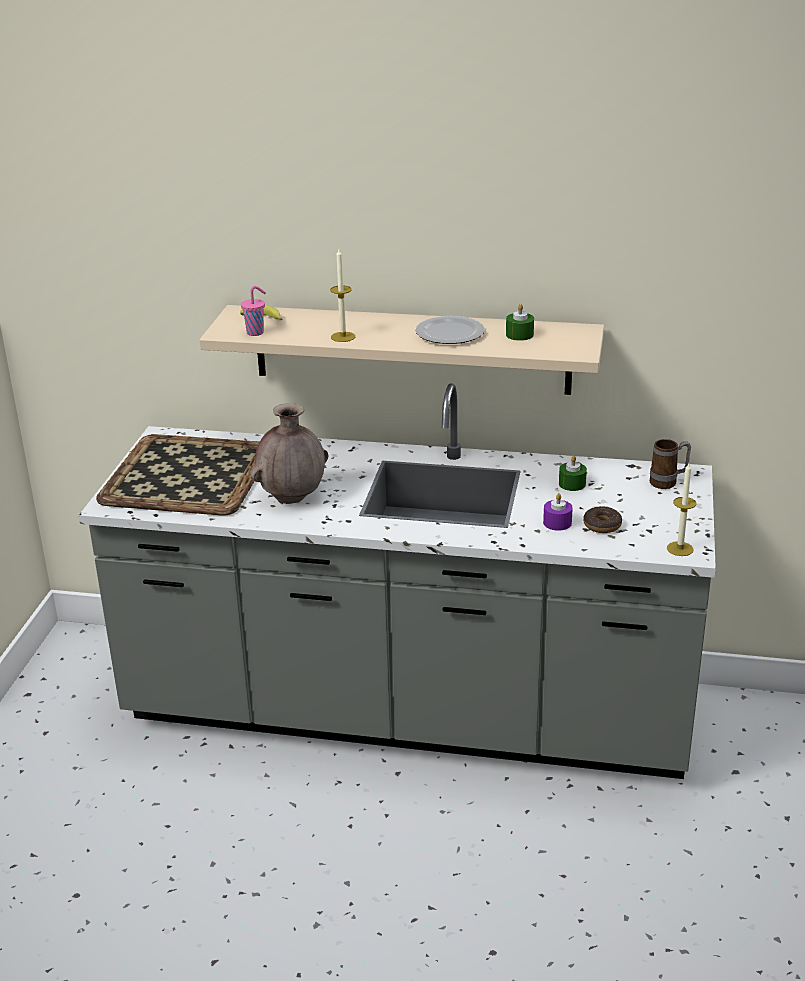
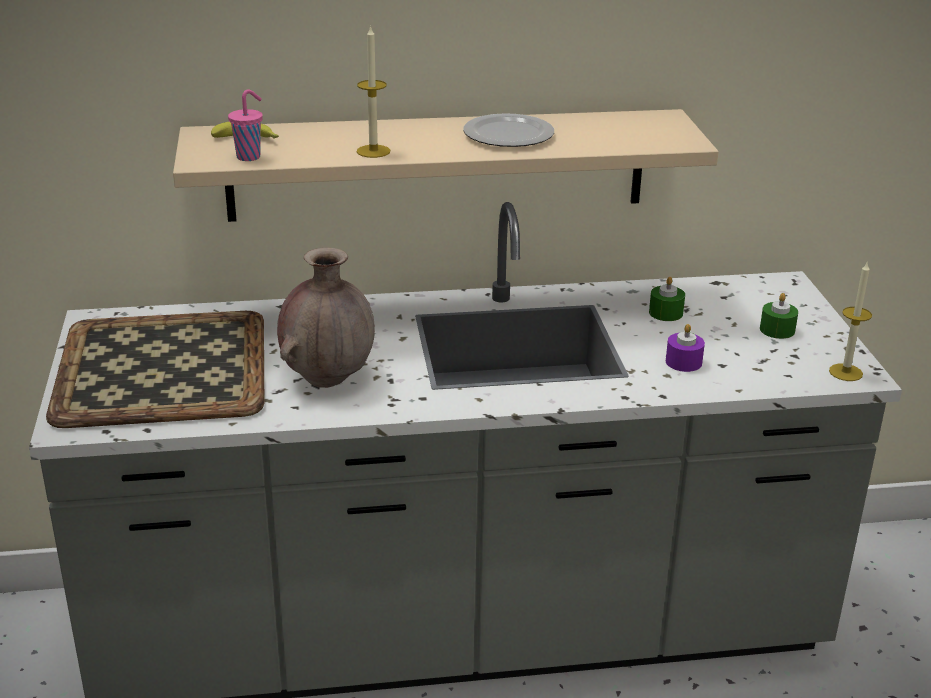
camera: 20 degrees left, 0 degrees up
(519, 335) = (595, 129): green candle -> green candle (777, 330)
(602, 525) = (737, 357): donut -> none
(668, 483) = (772, 297): mug -> none

